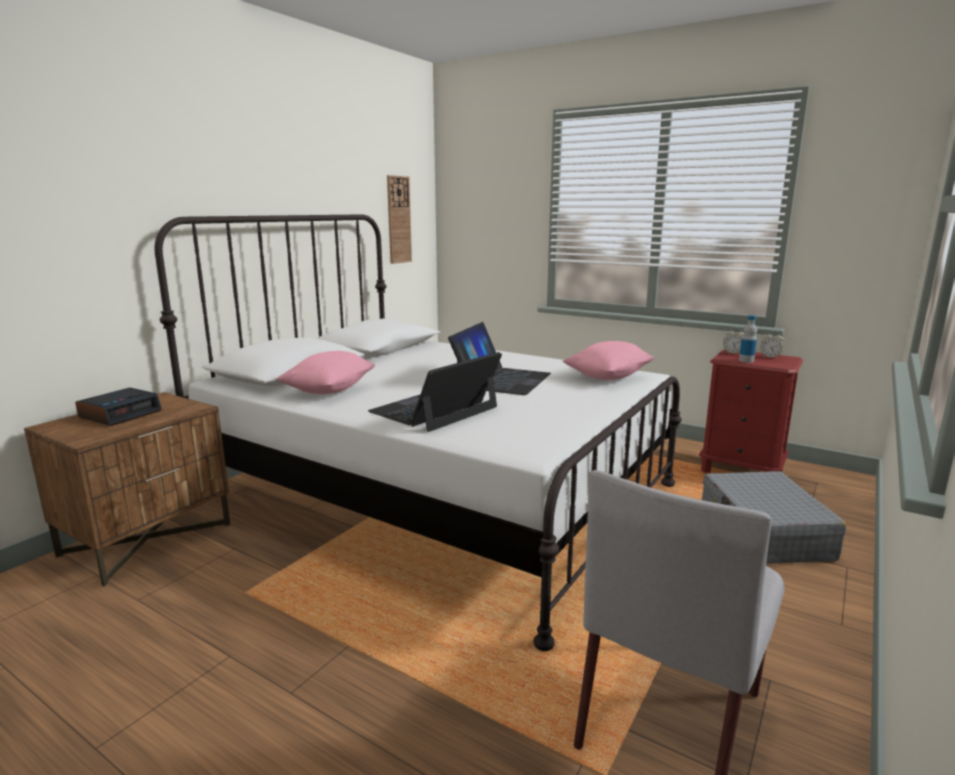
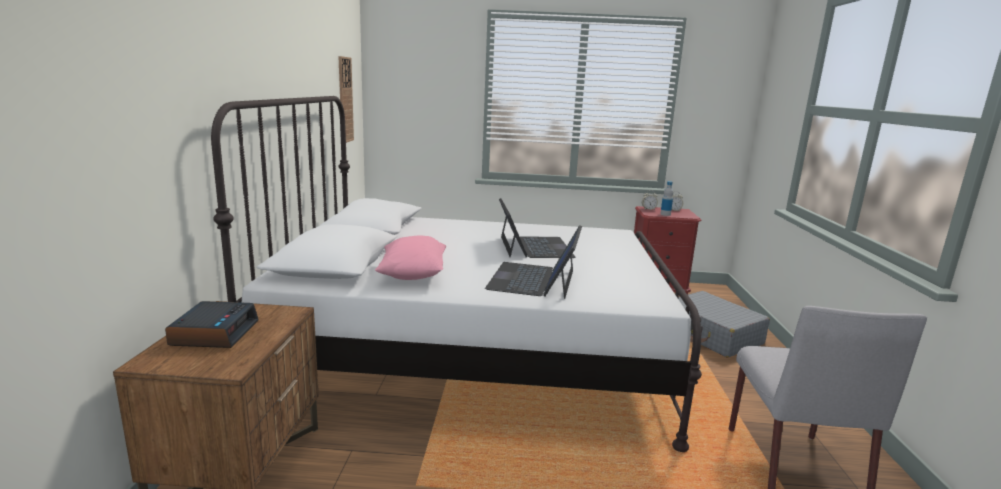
camera: 30 degrees left, 0 degrees up
(607, 377) = (601, 236): pink pillow -> none

